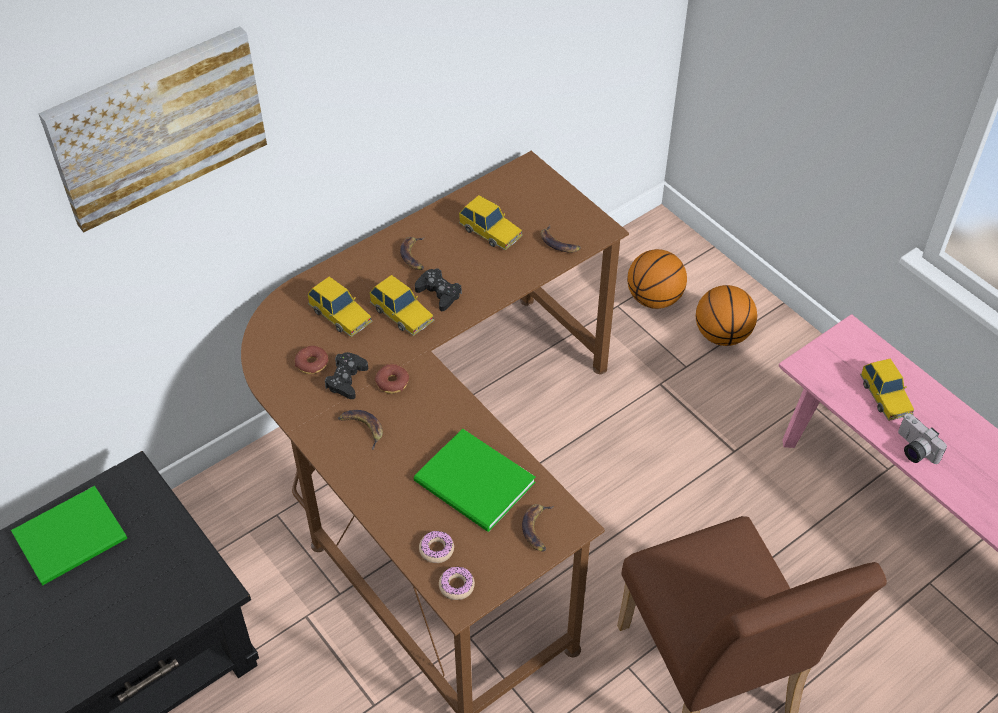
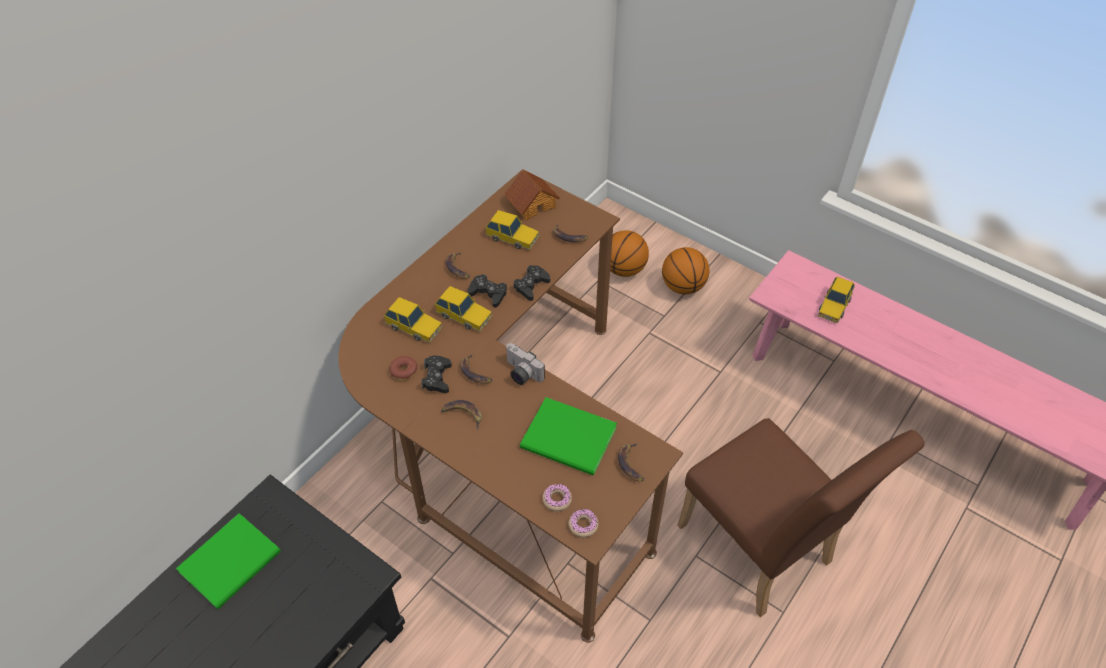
camera: 15 degrees left, 0 degrees up
(157, 126) = (250, 193): picture -> none
(392, 382) = (475, 372): donut -> banana
(492, 294) = (531, 285): none -> black game controller
(528, 195) = (532, 204): none -> toy house
(885, 396) = (834, 306): toy car -> toy car turned 60 degrees clockwise
(913, 450) = (867, 341): camera -> camera (521, 373)

